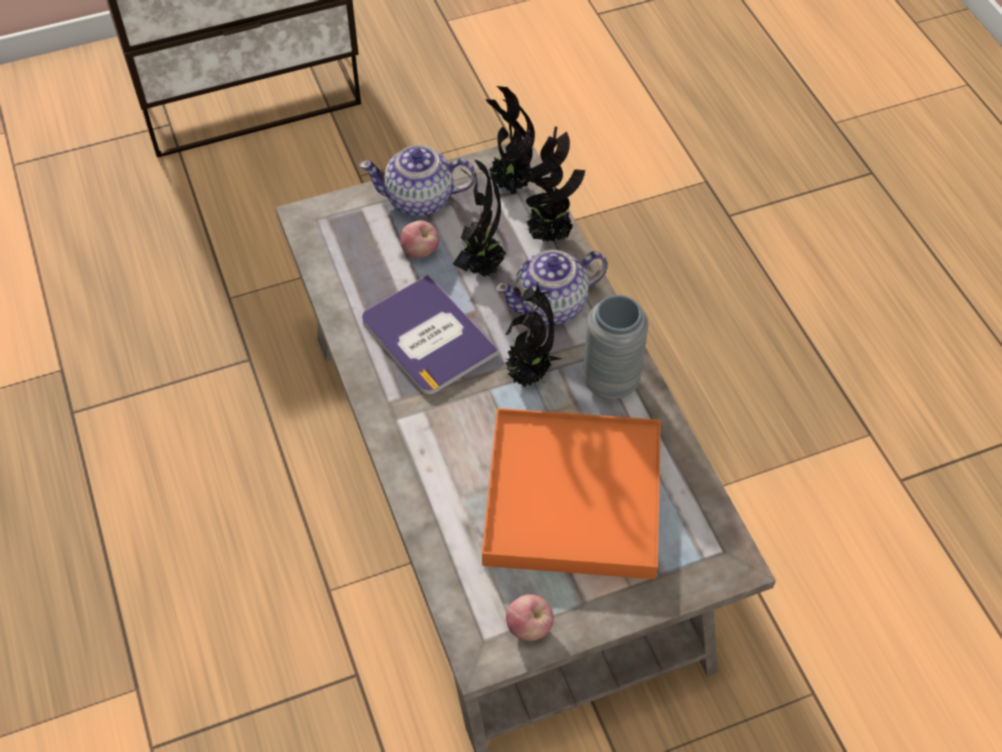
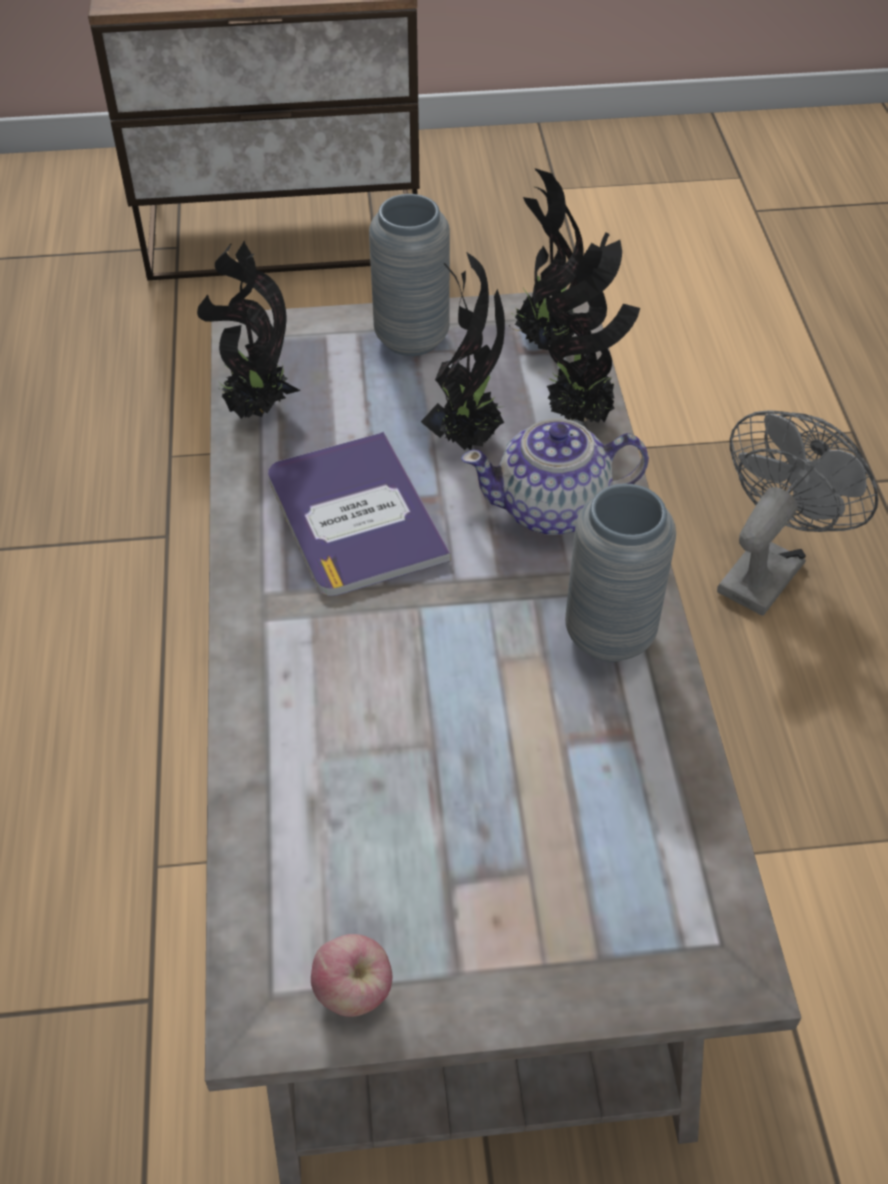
camera: 15 degrees right, 5 degrees down
(420, 199) = (411, 338): teapot -> grey vase
(420, 252) = (387, 403): apple -> none
(528, 375) = (485, 600): potted plant -> potted plant (256, 410)
(573, 498) = (495, 797): orange tray -> none
(672, 295) = (766, 568): none -> grey fan

